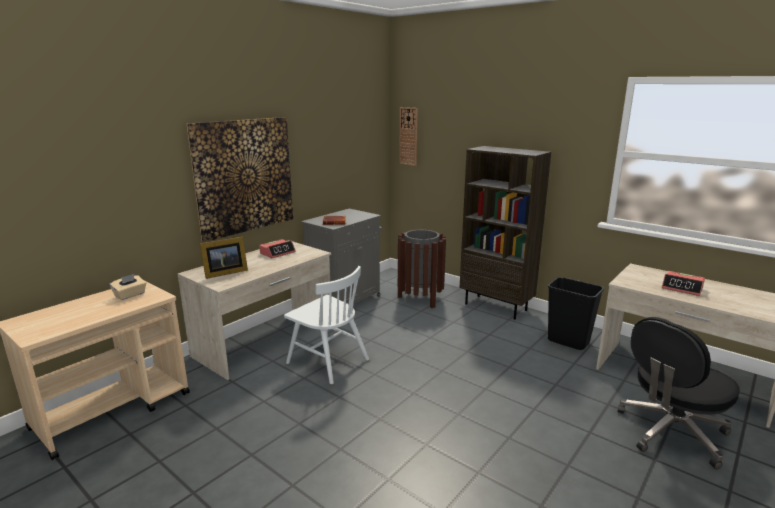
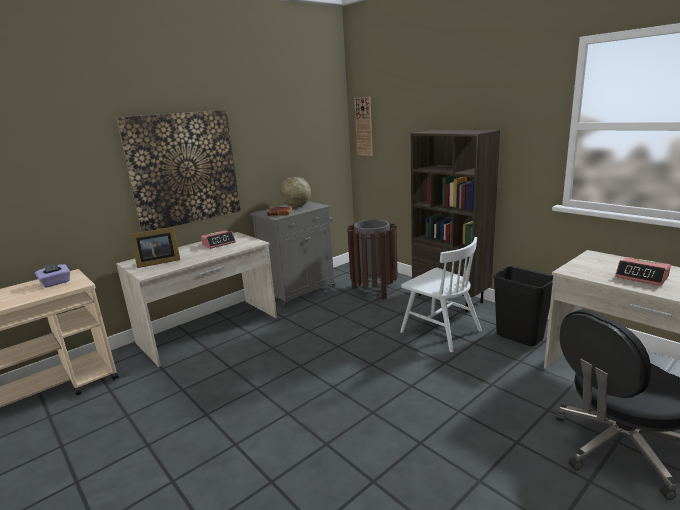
camera: 10 degrees right, 0 degrees up
(130, 295) = (56, 283): beige tissue box -> purple tissue box
(327, 361) = (259, 351): white chair -> white chair (440, 331)
(346, 215) = (296, 206): none -> globe

